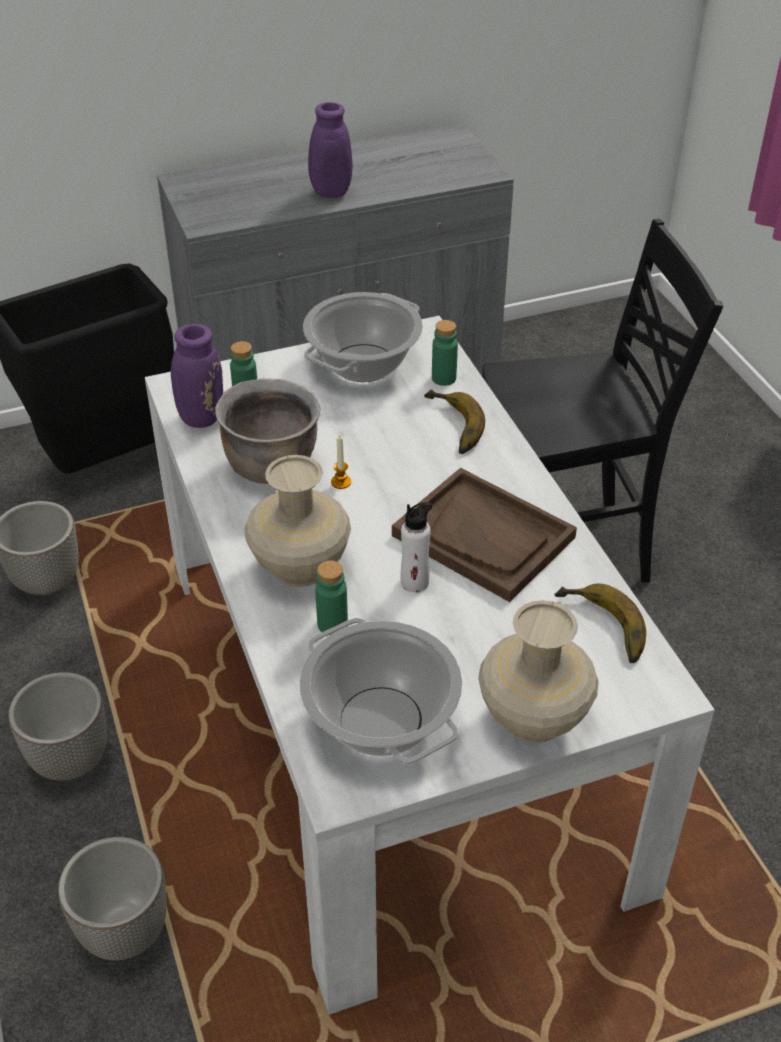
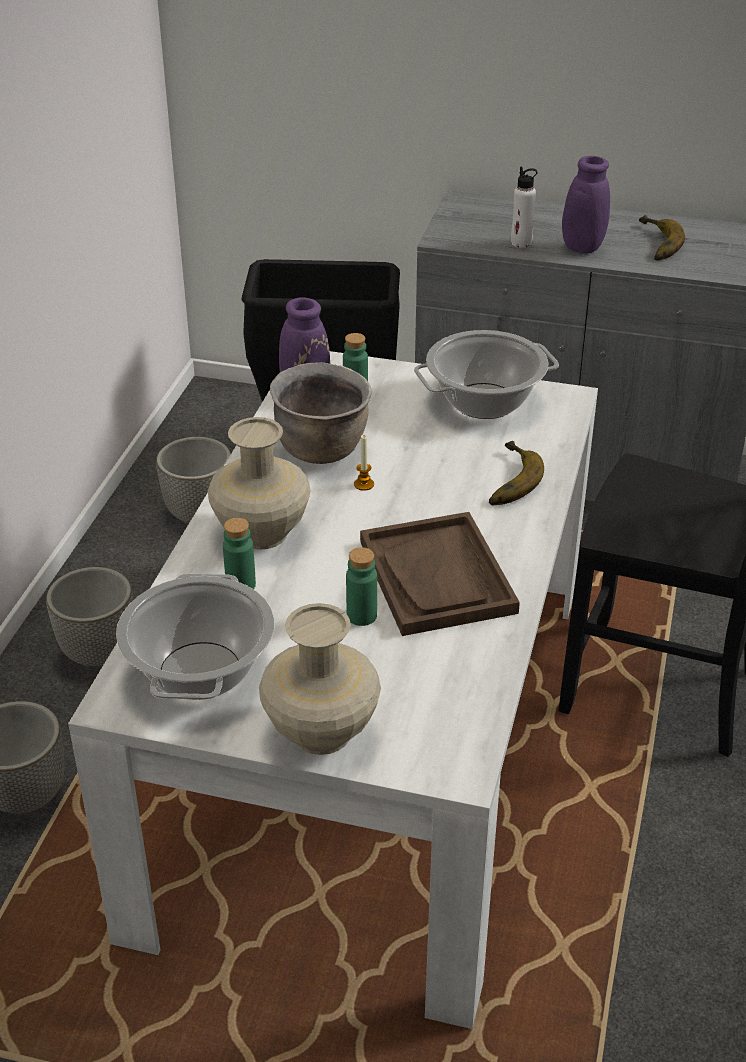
camera: 35 degrees right, 5 degrees down
(415, 582) = (340, 585): white bottle -> white bottle (521, 242)
(443, 378) = (543, 439): green bottle -> green bottle (361, 616)
(600, 629) = (458, 694): banana -> banana (653, 243)

